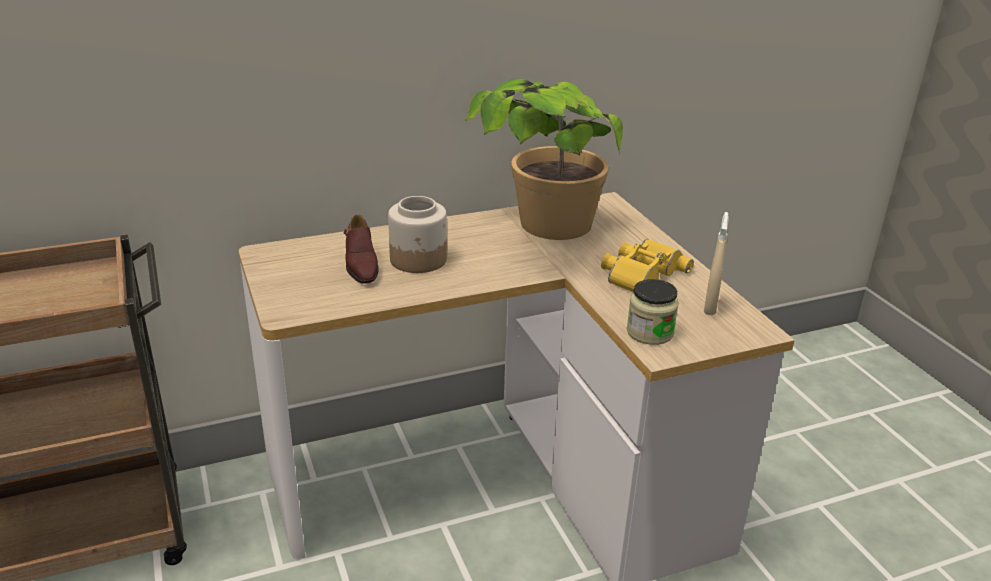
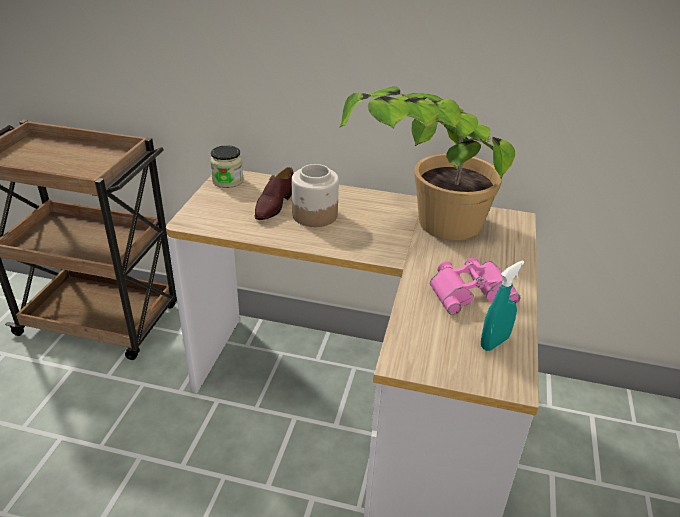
camera: 35 degrees right, 5 degrees up
(641, 274) = (469, 290): yellow binoculars -> pink binoculars
(650, 332) = (413, 341): jar -> jar (227, 181)
(710, 307) = (494, 342): beige spray bottle -> turquoise spray bottle

